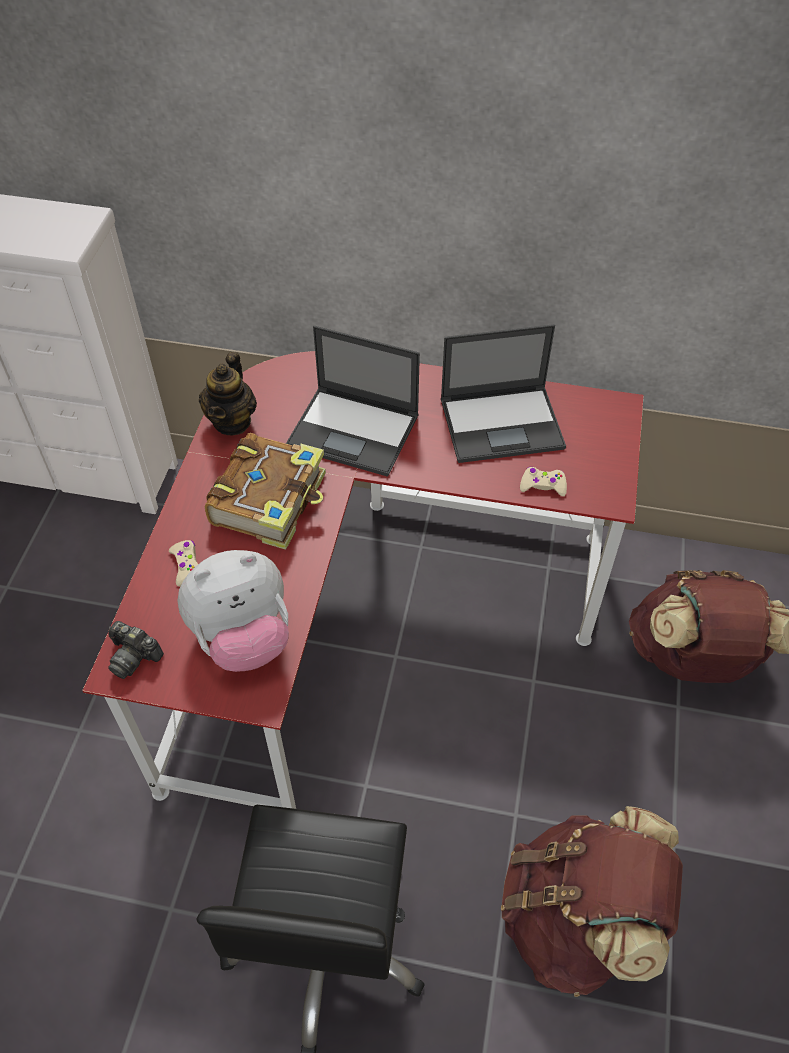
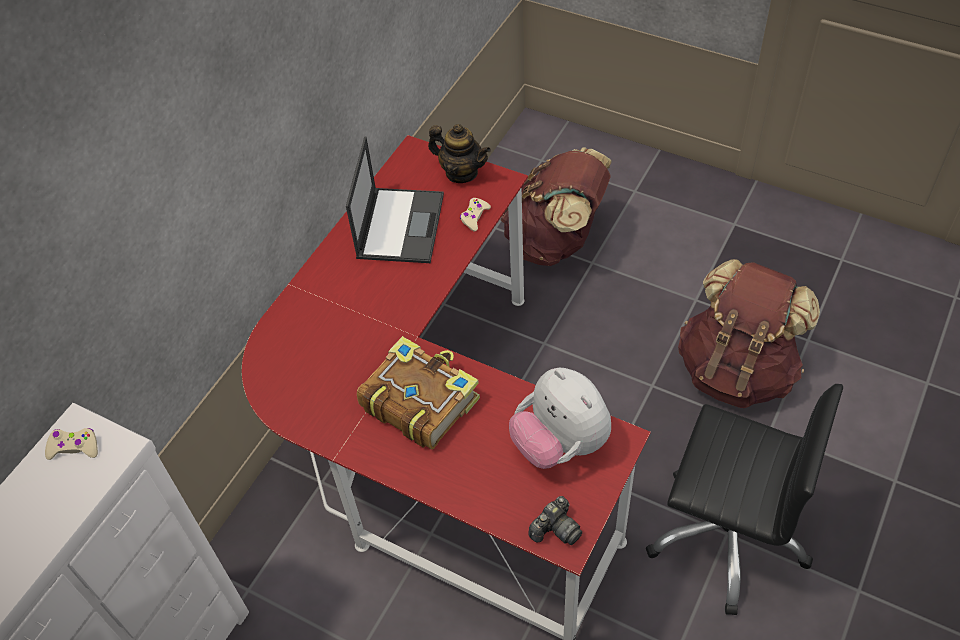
camera: 70 degrees left, 0 degrees up
(186, 565) = (470, 477): beige game controller -> beige game controller (74, 447)
(232, 421) = (310, 417): teapot -> teapot (461, 172)
(243, 638) = (560, 443): plush toy -> plush toy turned 150 degrees clockwise
(355, 431) = (365, 325): laptop -> none

